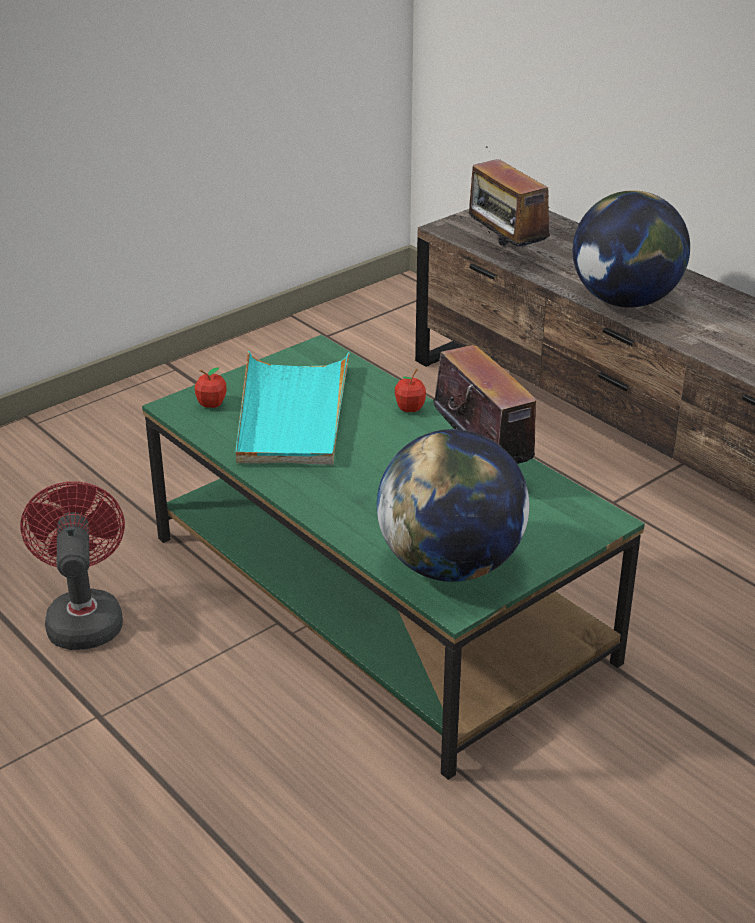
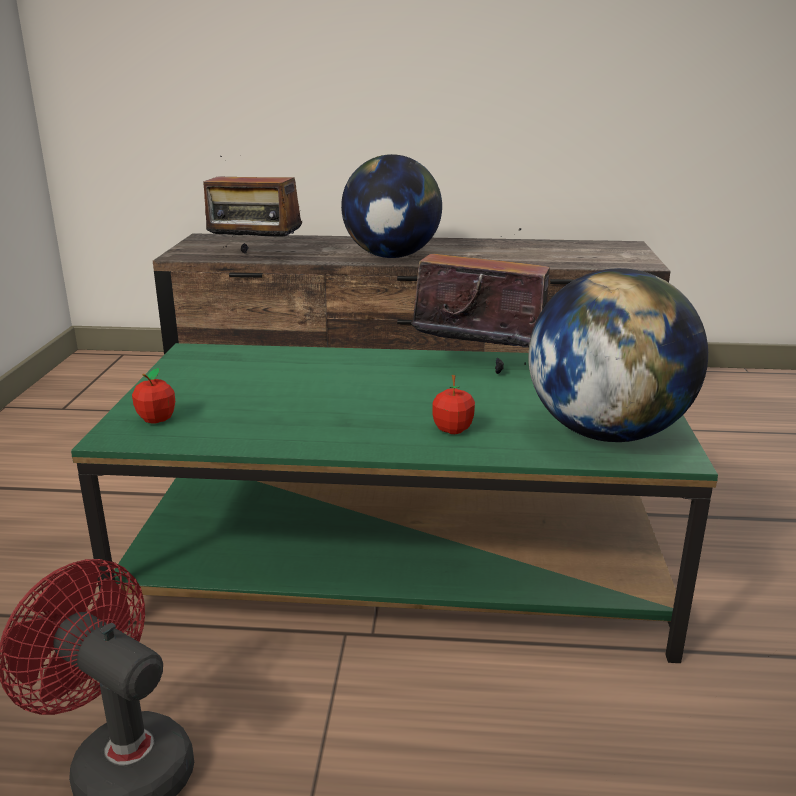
camera: 45 degrees left, 10 degrees down
(292, 414) = (257, 397): turquoise tray -> none
(410, 408) = (352, 358): apple -> apple (452, 430)

